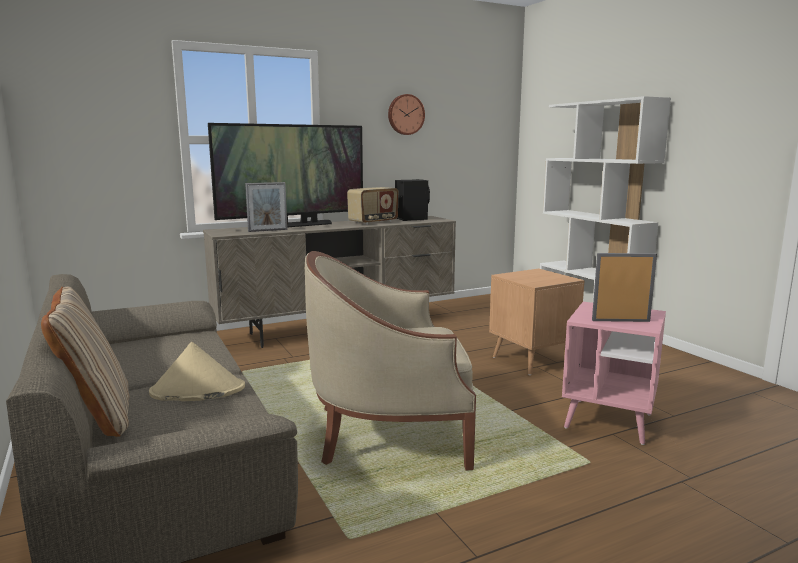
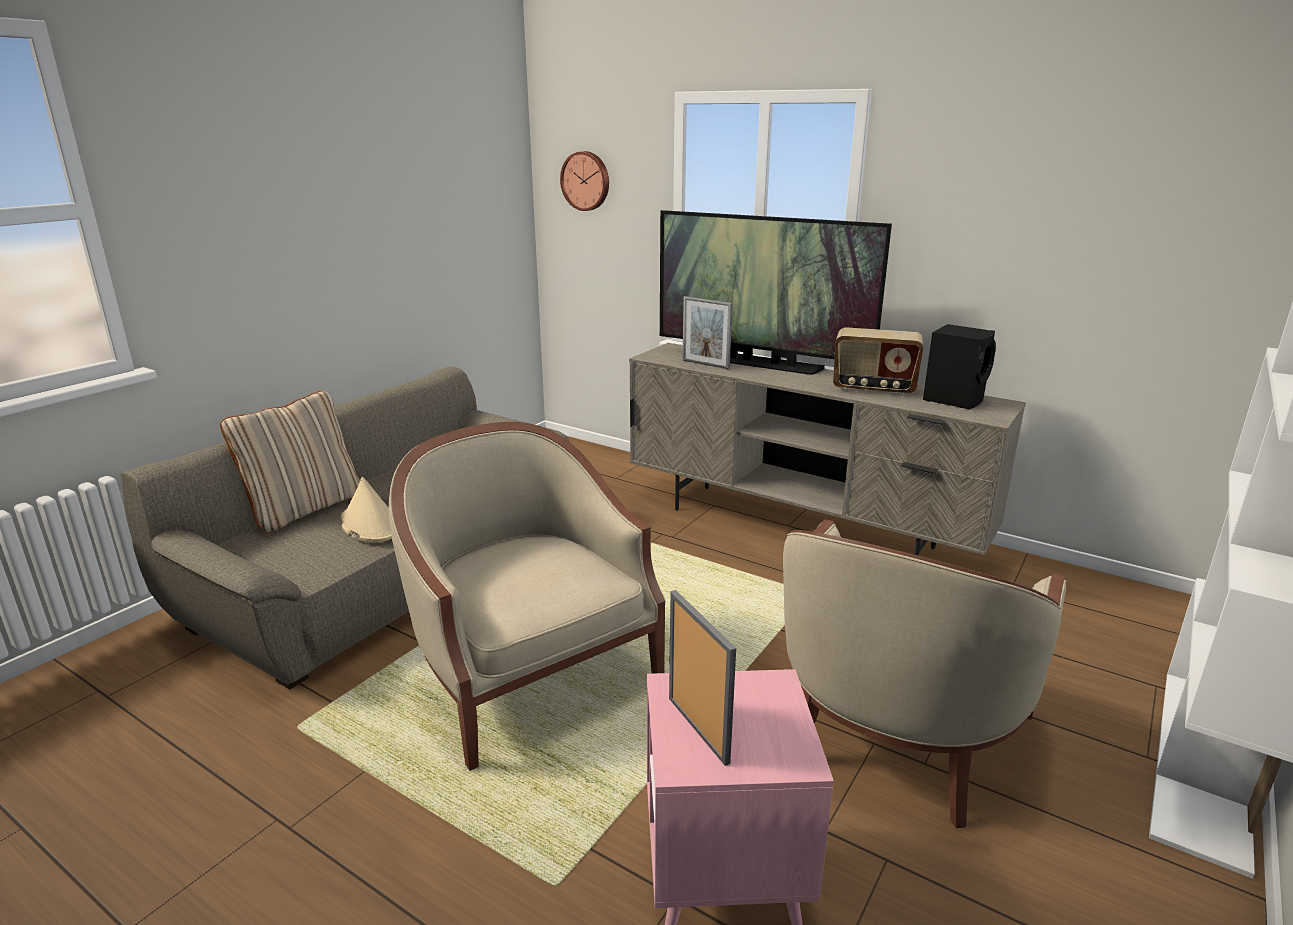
camera: 60 degrees right, 10 degrees up
(405, 114) = (1030, 201): wall clock -> wall clock (586, 181)
(532, 360) = (895, 731): brown side table -> beige armchair

